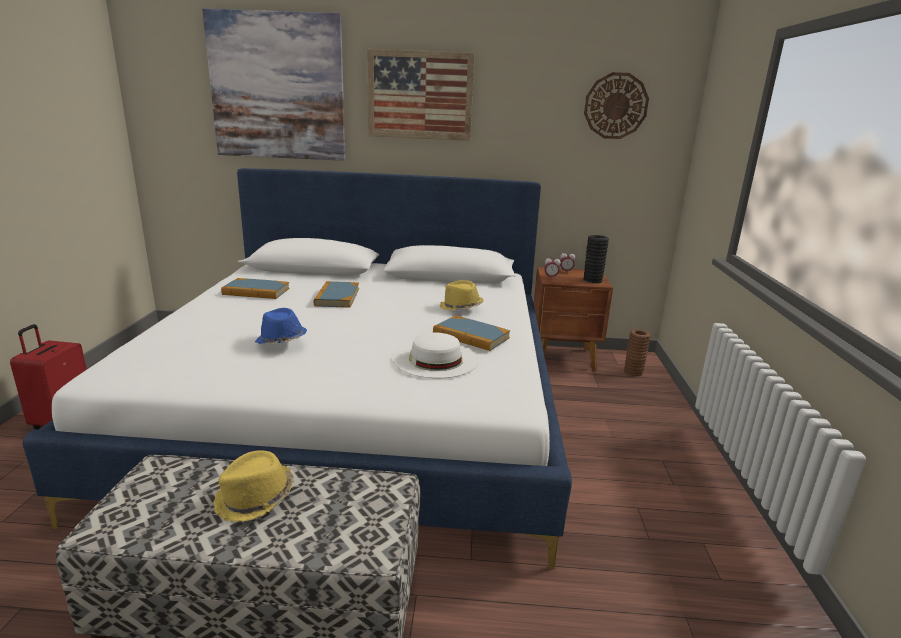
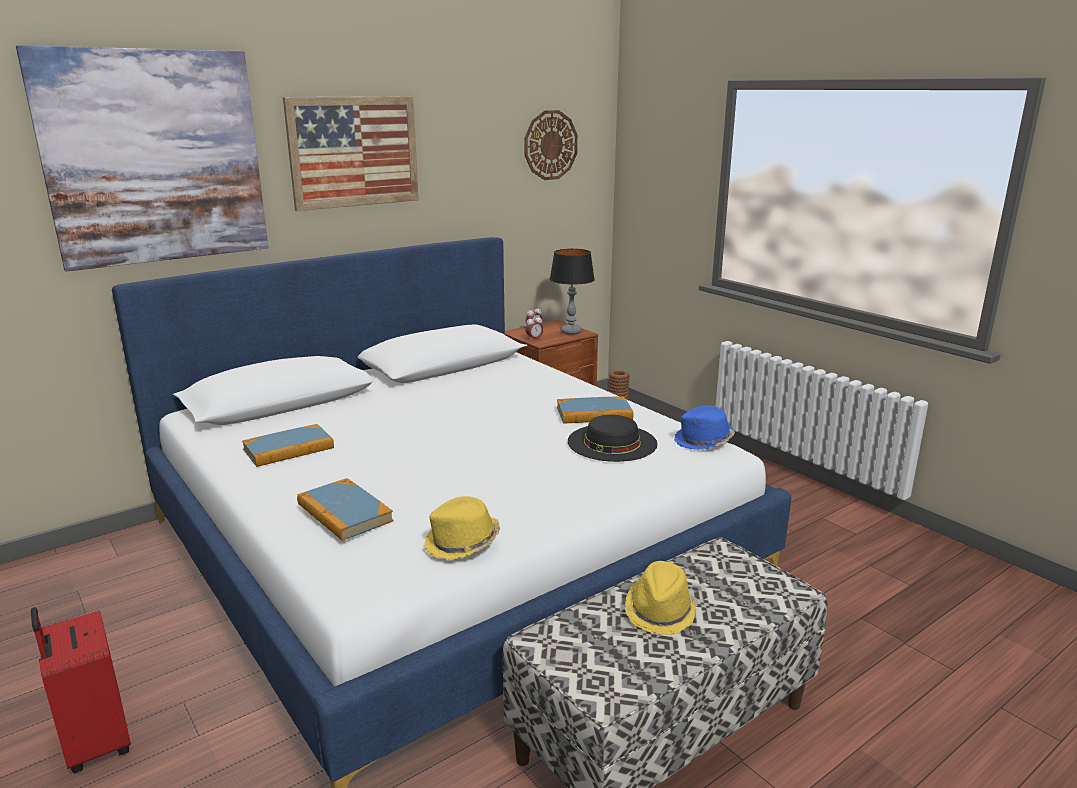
camera: 40 degrees left, 0 degrees up
(281, 341) = (460, 481): blue hat -> blue hat (703, 441)
(337, 297) = (397, 422): book -> book (344, 513)
(435, 359) = (612, 442): white hat -> black hat
(460, 307) = (529, 392): yellow hat -> yellow hat (462, 543)
(592, 280) = (571, 332): black vase -> table lamp

